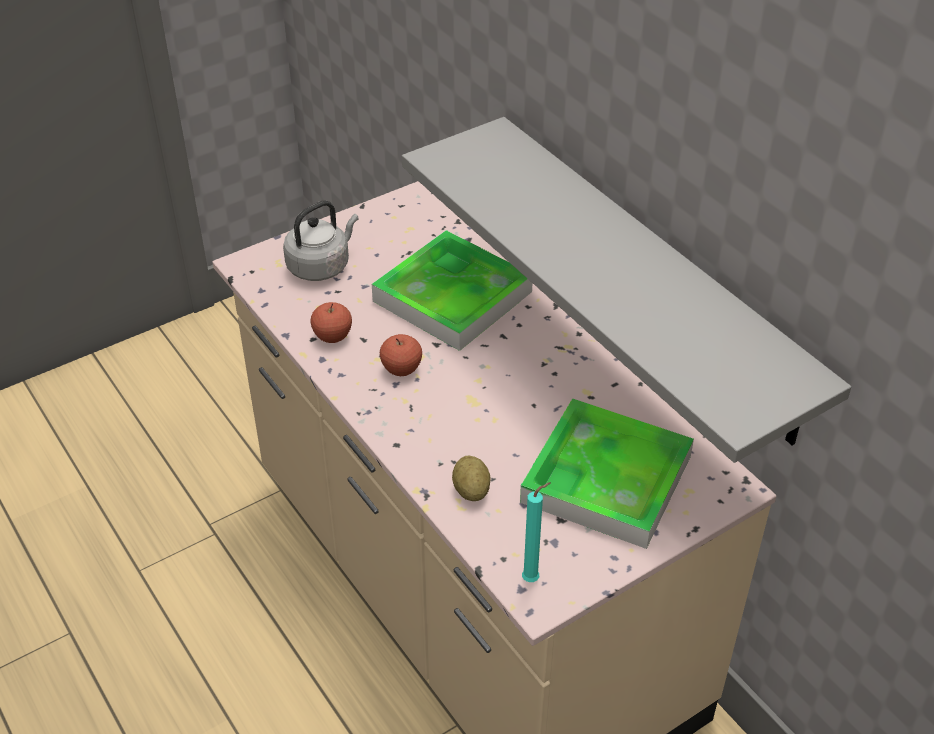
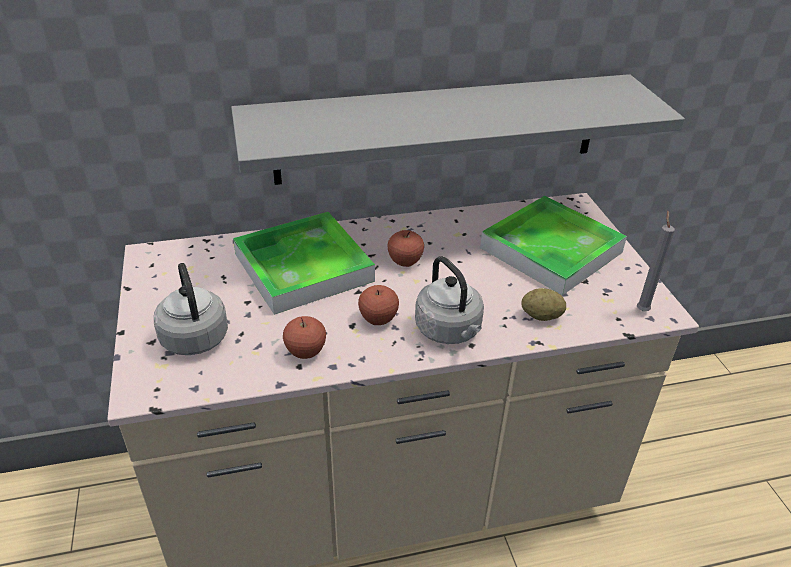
camera: 70 degrees left, 5 degrees down
(409, 424) = (450, 331): none -> grey kettle
(506, 363) = (405, 261): none -> apple
(533, 579) = (641, 309): turquoise candle -> grey candle

